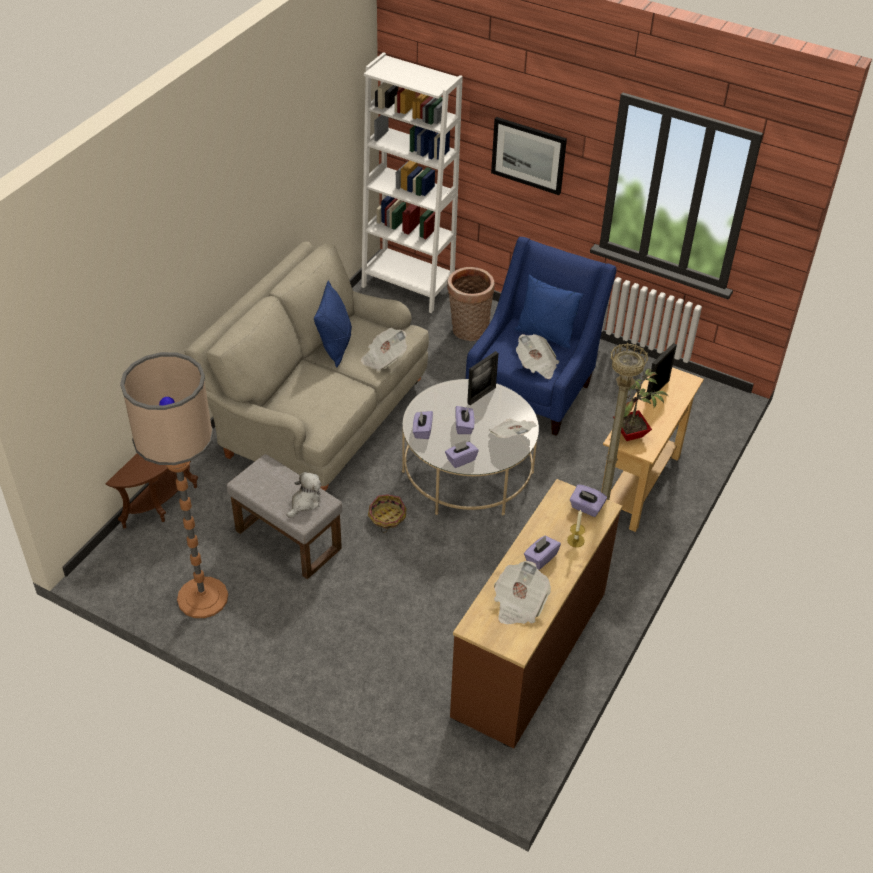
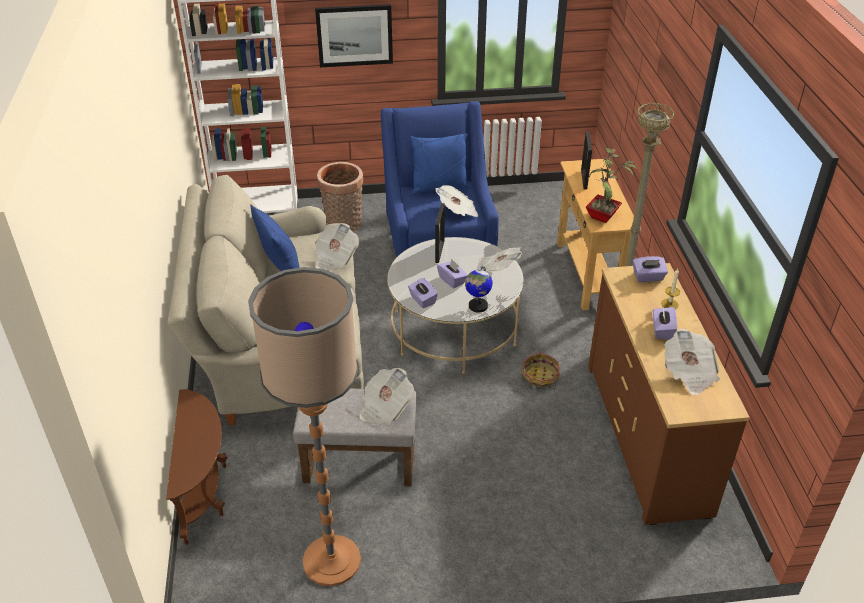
camera: 35 degrees left, 5 degrees down
(305, 502) = (385, 407): plush toy -> newspaper
(387, 517) = (426, 397): basket -> basket (540, 377)
(461, 459) = (477, 306): purple tissue box -> globe

